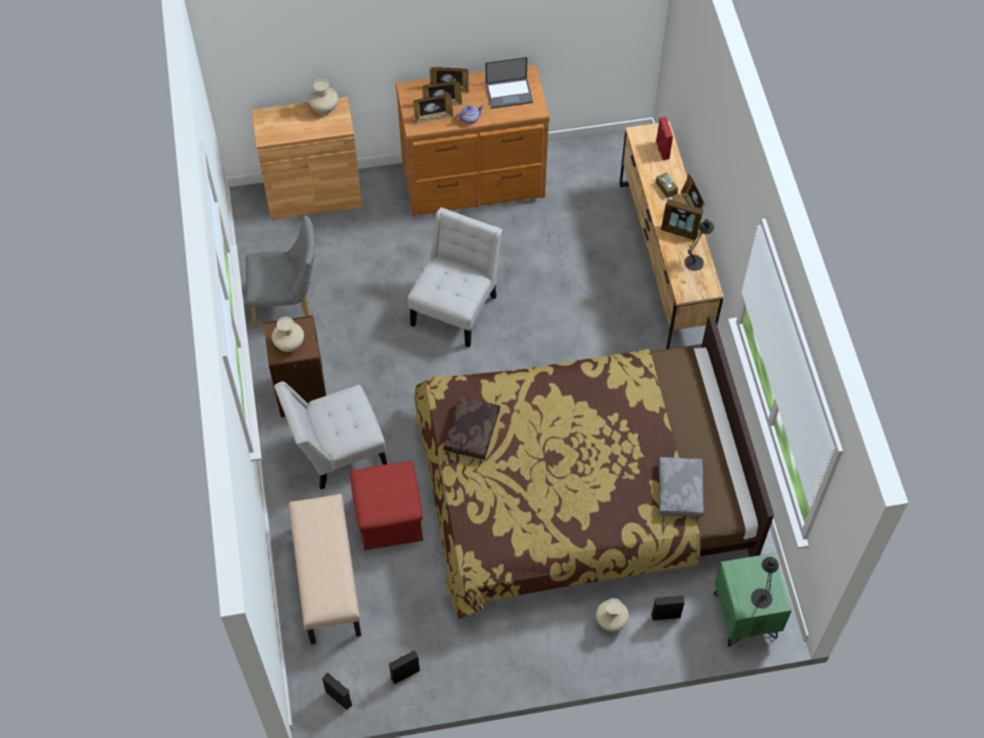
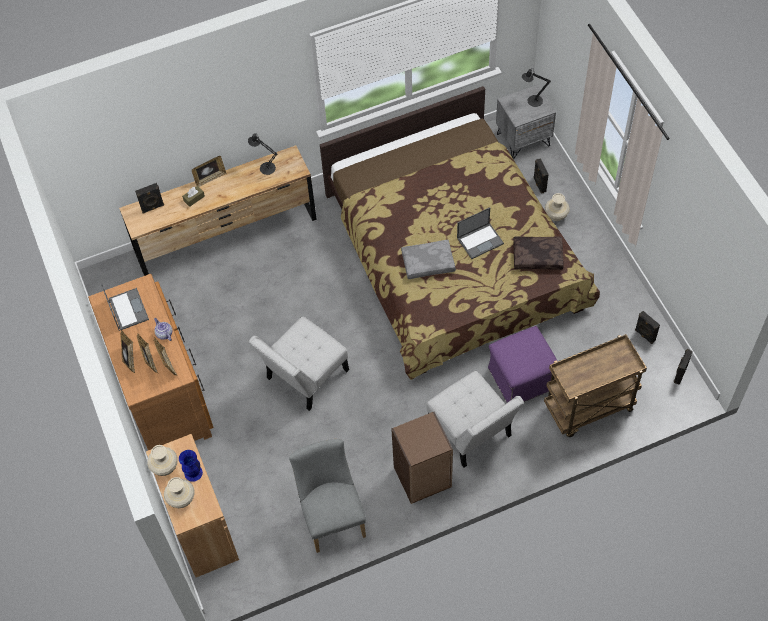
camera: 100 degrees left, 0 degrees up
(290, 344) = (426, 438): beige vase -> beige vase (181, 499)
(309, 129) = (193, 473): none -> blue vase
(327, 579) = (588, 409): beige bench -> brown cart
(389, 519) = (522, 378): red ottoman -> purple ottoman
(456, 306) = (304, 377): white chair -> white chair turned 60 degrees counterclockwise
(472, 432) = (459, 296): brown pillow -> brown pillow (538, 256)
(546, 473) = (480, 240): none -> laptop
(662, 150) = (153, 208): red speaker -> black speaker
(680, 230) = (237, 182): picture frame -> none
(681, 491) = (468, 156): grey pillow -> grey pillow (428, 262)
(746, 615) = (523, 139): green nightstand -> grey nightstand

